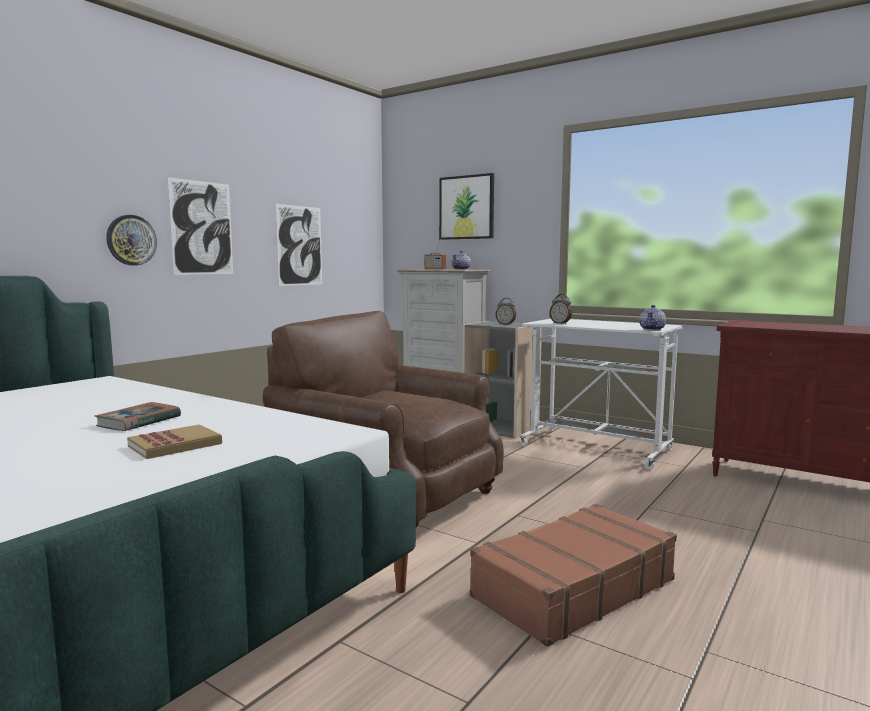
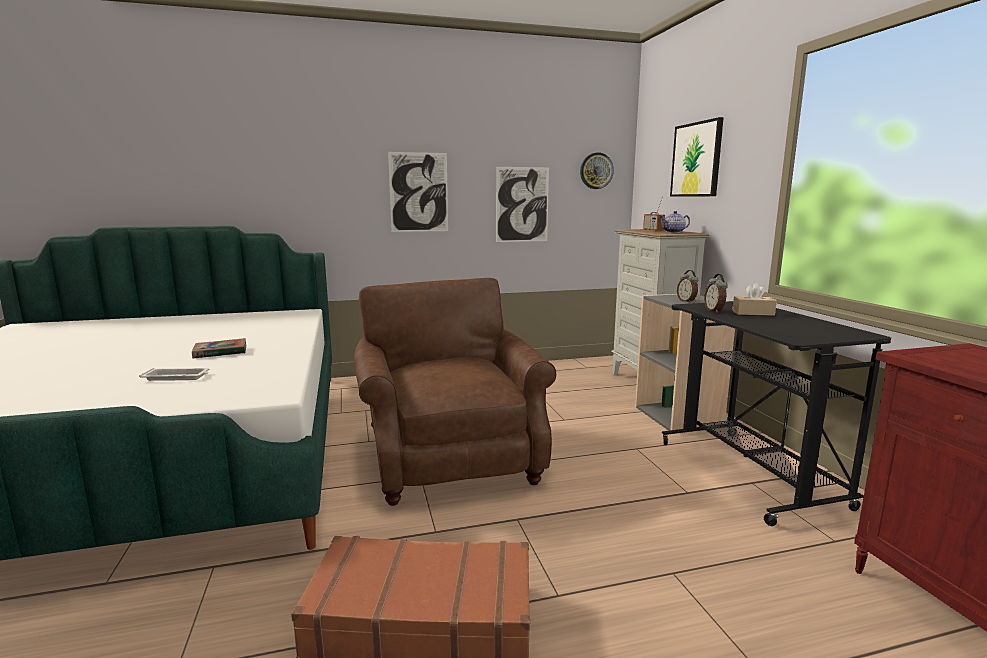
camera: 40 degrees right, 5 degrees up
(131, 240) = (356, 204): wall clock -> wall clock (596, 171)
(175, 445) = (177, 377): book -> white tray
(584, 322) = (753, 313): none -> beige tissue box
(596, 448) = (749, 473): white desk -> black desk
(652, 329) = (803, 338): teapot -> none

